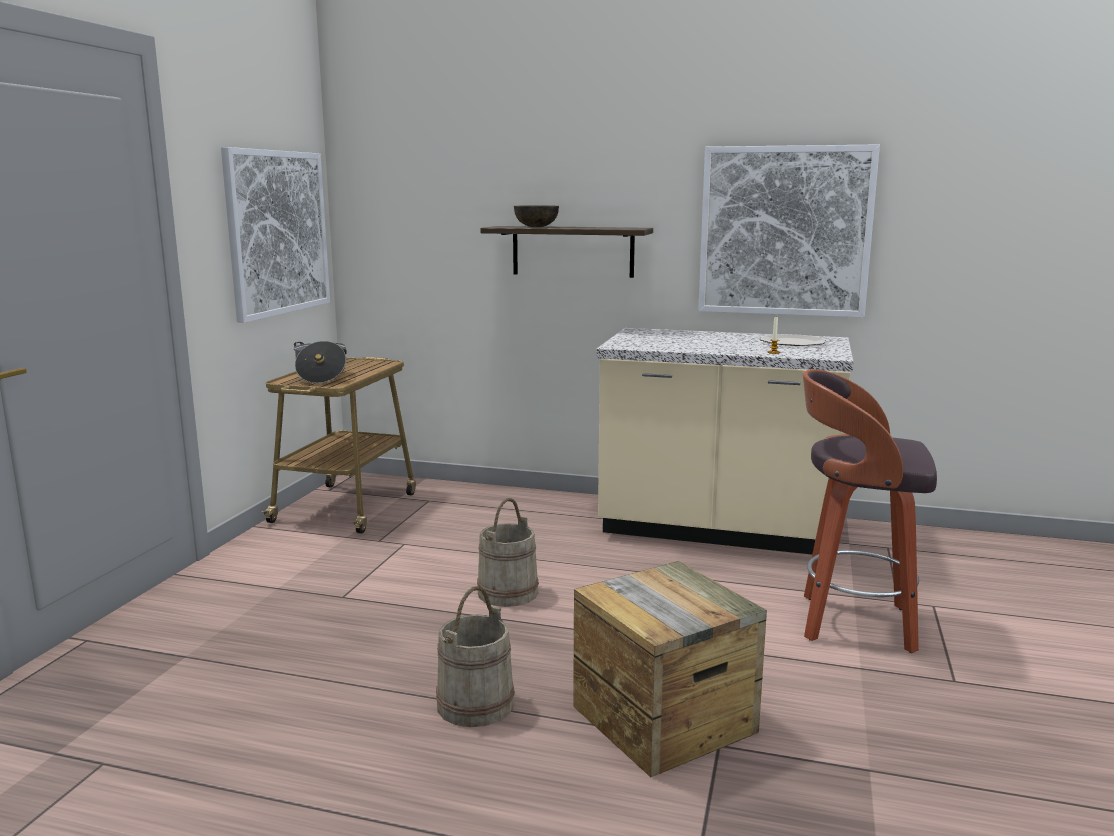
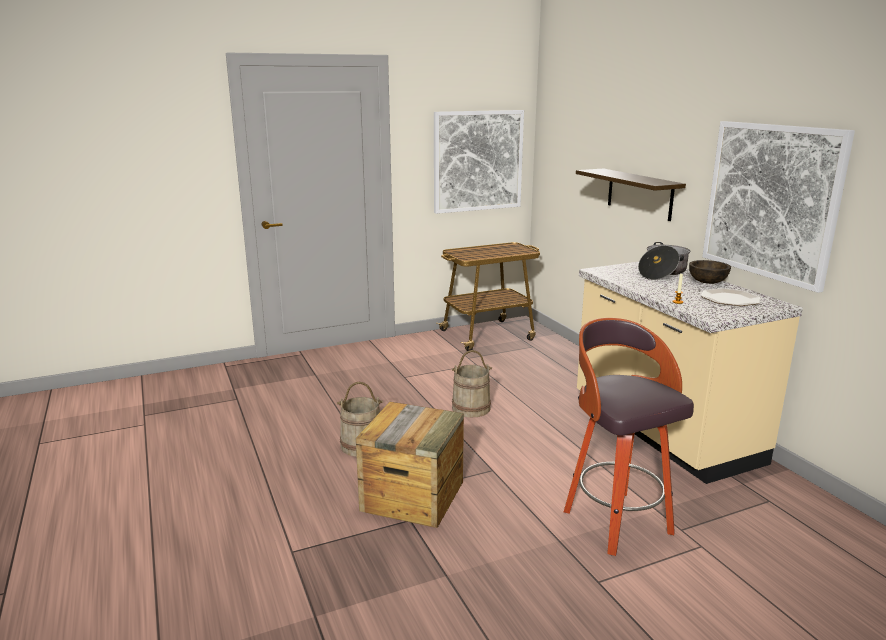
camera: 50 degrees right, 5 degrees up
(321, 375) = (476, 251): cooking pot -> cooking pot (662, 272)
(536, 227) = (610, 173): brown bowl -> brown bowl (707, 282)

